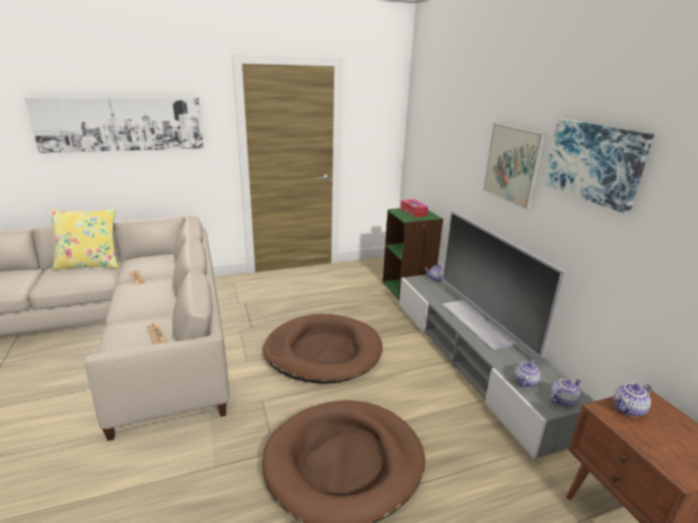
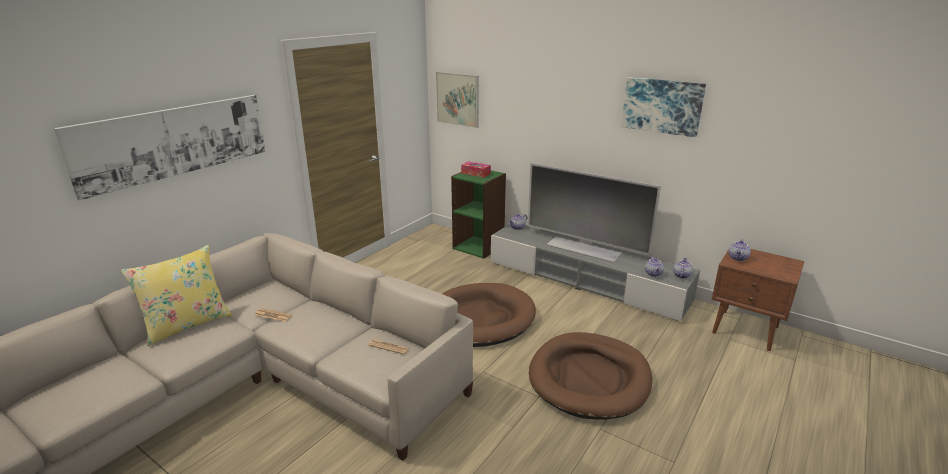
camera: 35 degrees left, 0 degrees up
(512, 164) = (583, 115): picture -> picture (458, 99)

